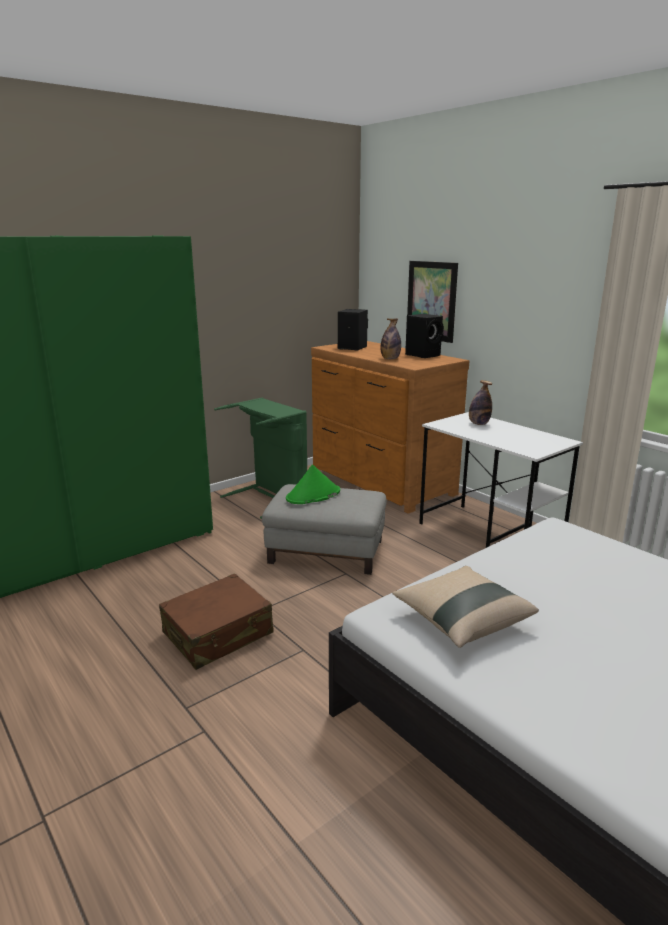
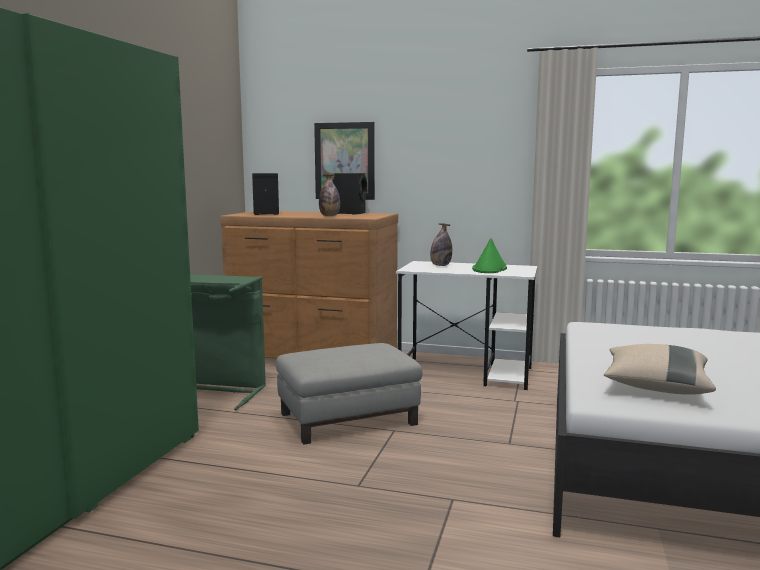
camera: 35 degrees left, 10 degrees down
(218, 634) = (349, 517): brown suitcase -> none
(313, 495) = (335, 354): green hat -> green hat (489, 269)

